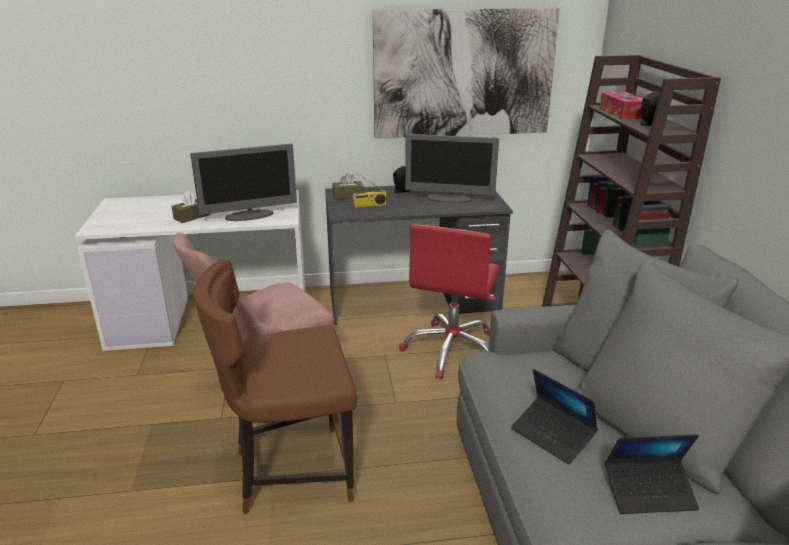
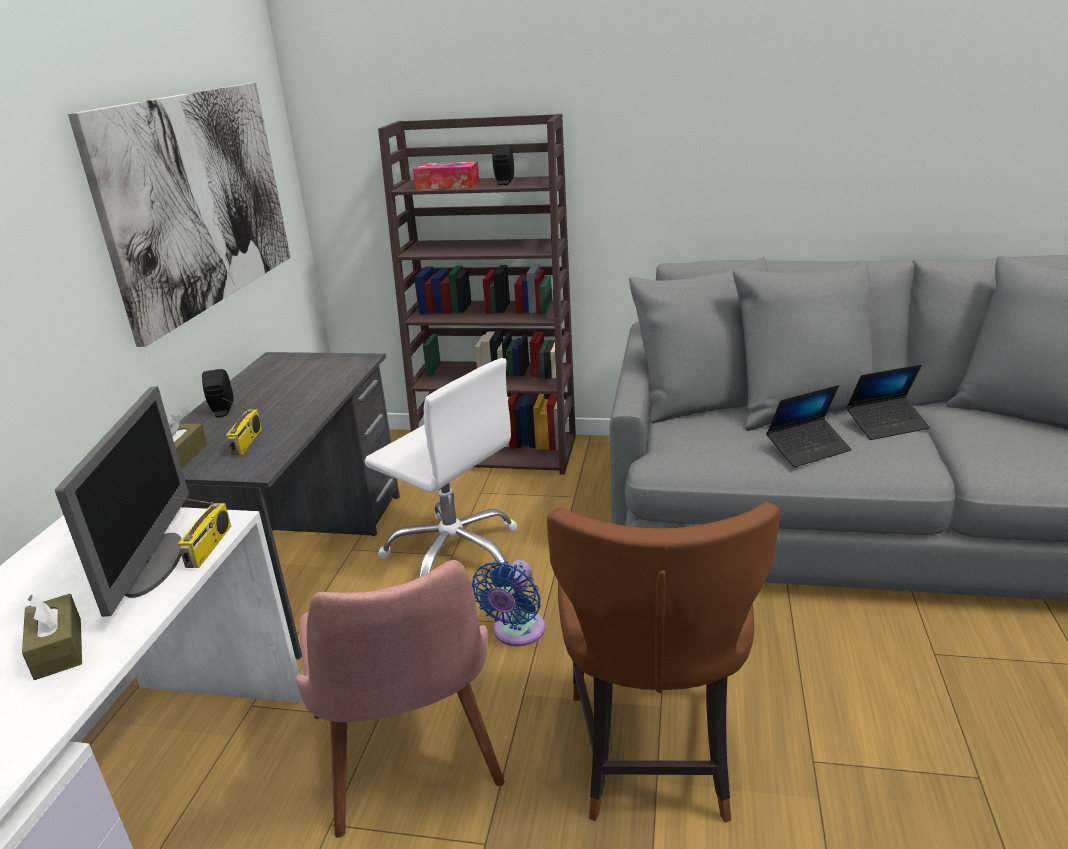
camera: 70 degrees left, 0 degrees up
(264, 222) = (209, 547): none -> radio
(384, 393) = (516, 632): none -> blue fan
(449, 199) = (300, 383): monitor -> none
(452, 350) = (454, 554): red office chair -> white office chair
(649, 493) = (886, 425): laptop -> laptop turned 60 degrees clockwise

